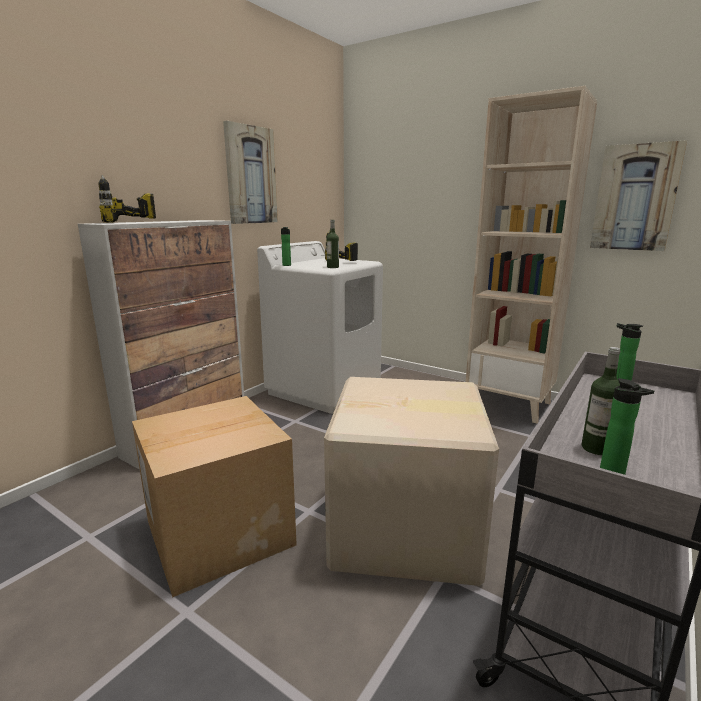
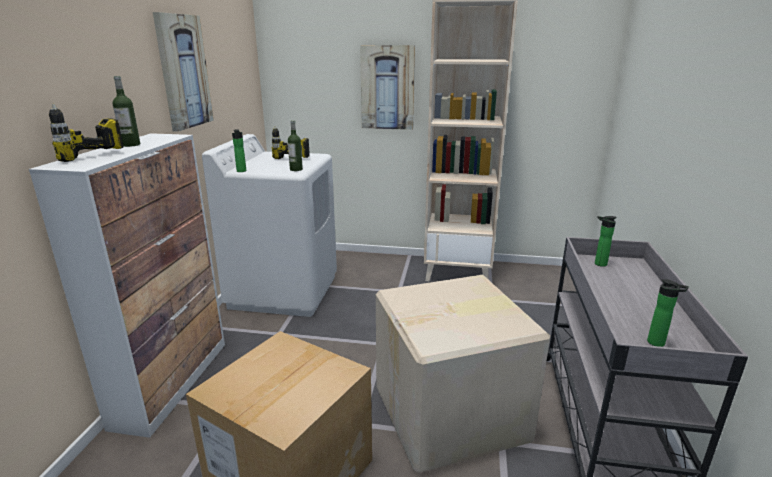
camera: 25 degrees left, 5 degrees up
(596, 448) = (632, 324): bottle -> bottle (131, 145)
(635, 198) = (544, 87): picture -> picture (387, 88)

